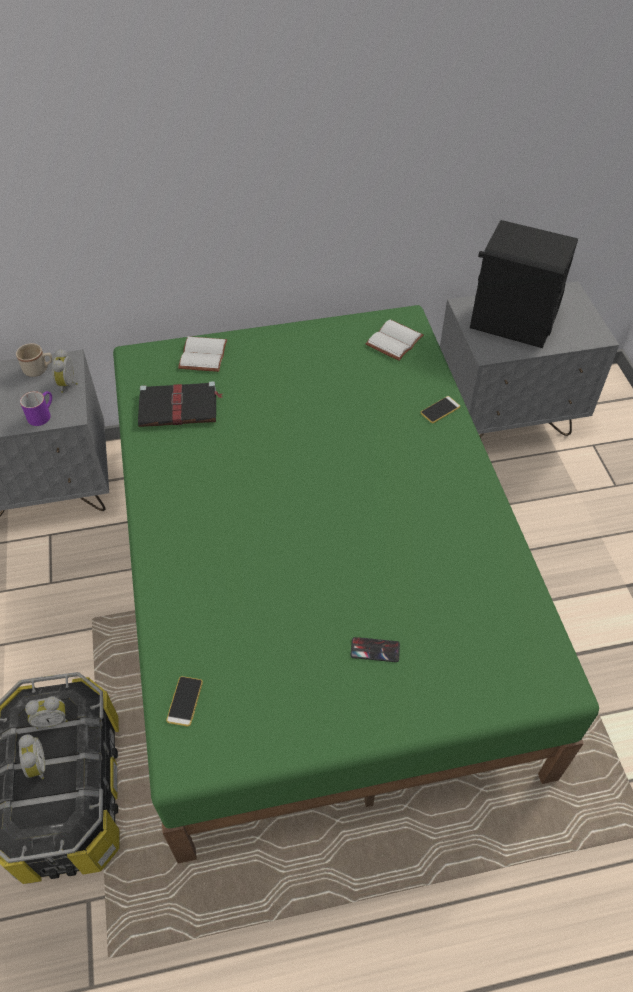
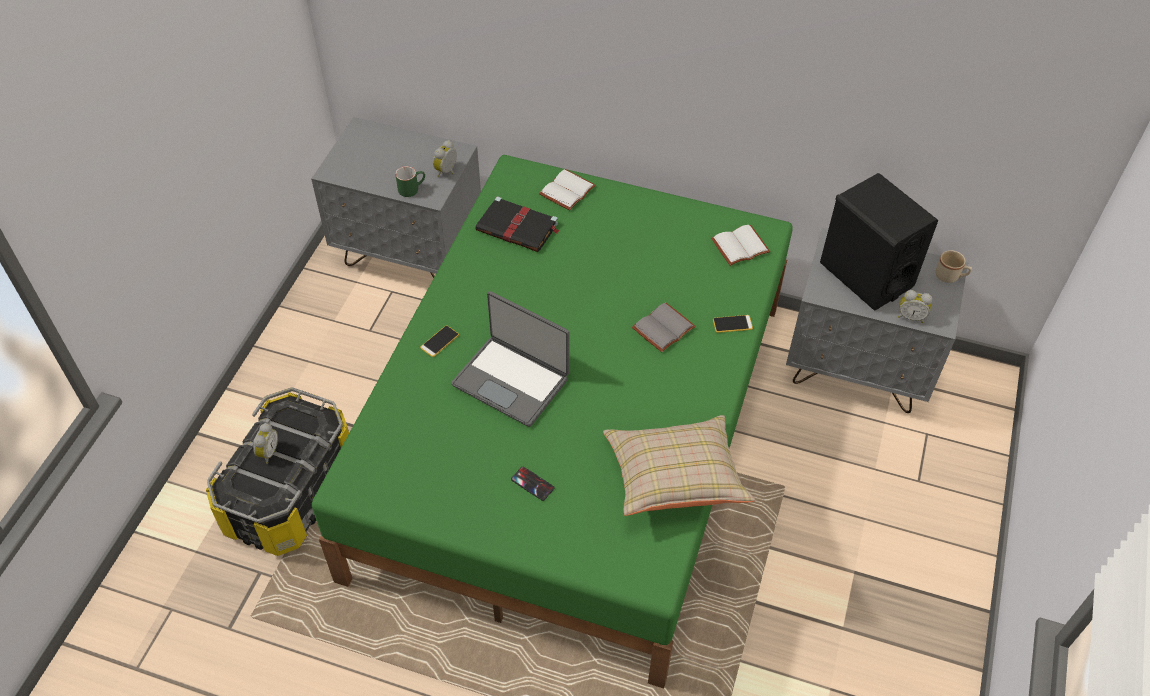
camera: 30 degrees right, 0 degrees up
(39, 369) = (433, 150): beige mug -> beige mug (950, 276)
(42, 414) = (412, 188): purple mug -> green mug
(52, 719) = (297, 426): alarm clock -> alarm clock (911, 316)
(185, 701) = (374, 449): phone -> phone (439, 341)
(279, 556) = (512, 380): none -> laptop
(385, 441) = (664, 329): none -> grey book
(500, 574) = (674, 478): none -> beige pillow

